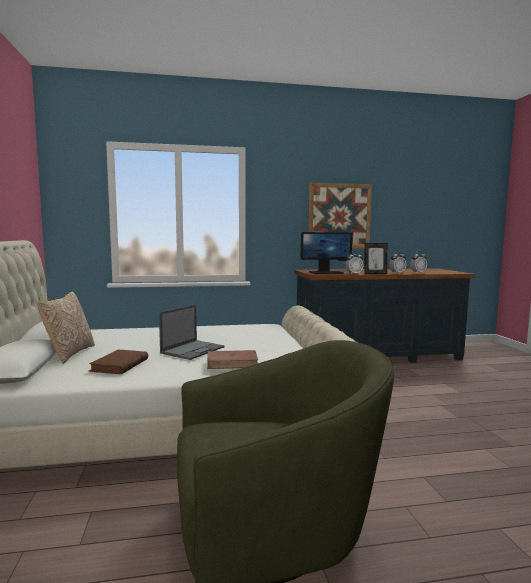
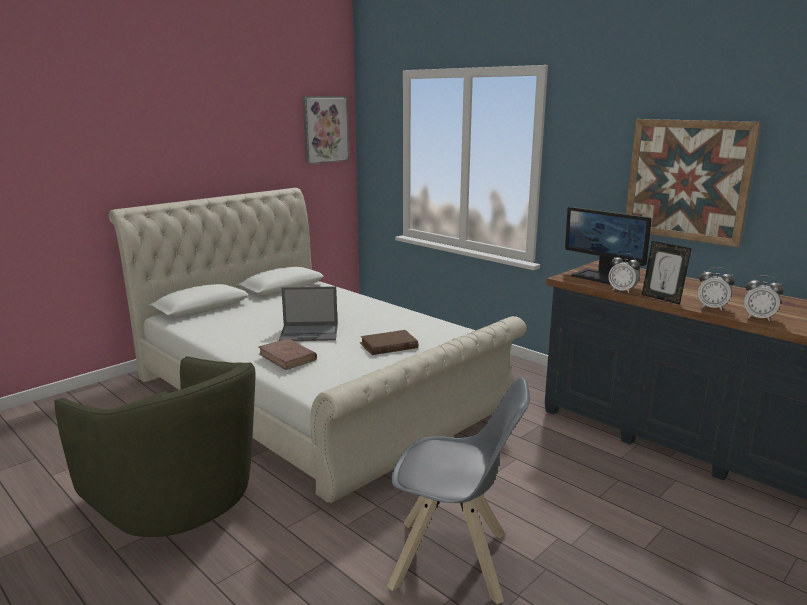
camera: 55 degrees right, 10 degrees up
(27, 186) = (325, 129): none -> picture
(69, 354) = (251, 304): pillow -> none
(119, 365) = (241, 327): brown book -> brown book (388, 346)
(447, 436) = (454, 561): none -> grey chair

